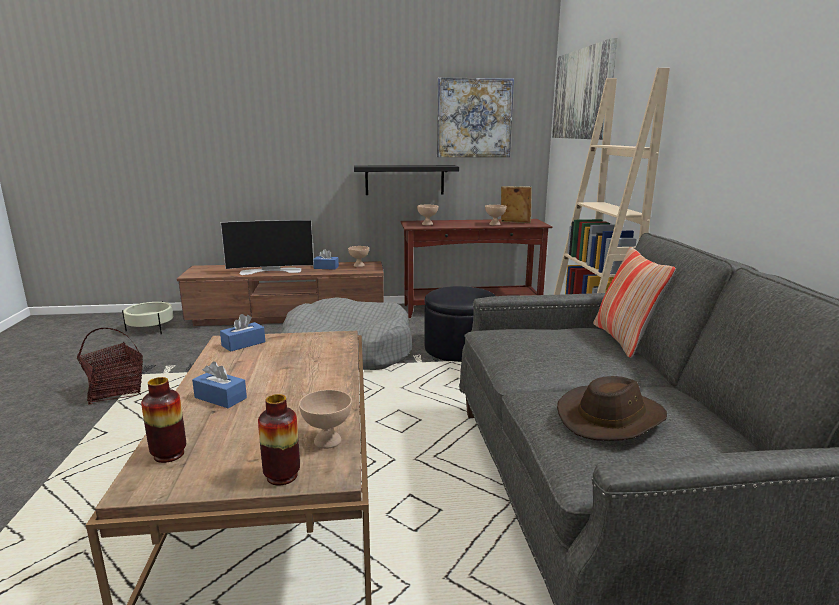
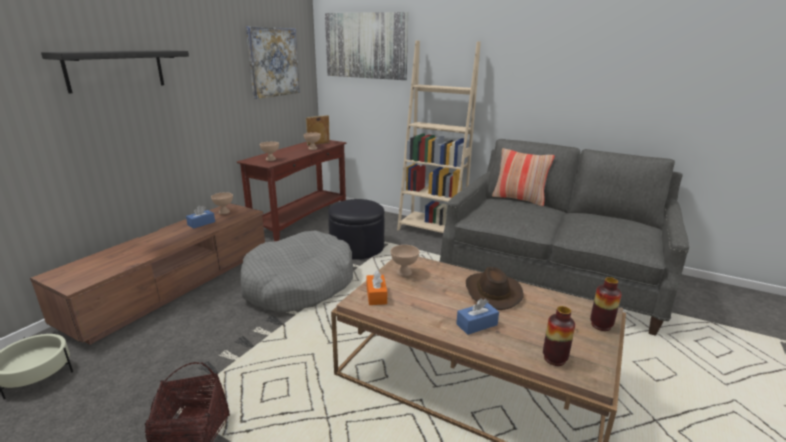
camera: 55 degrees left, 5 degrees up
(243, 344) = (376, 295): blue tissue box -> orange tissue box
(271, 270) = (156, 245): television -> none
(327, 441) = (566, 303): beige bowl -> beige bowl (403, 273)
(404, 180) = (233, 123): black shelf -> black shelf (116, 70)
(611, 418) = (610, 230): brown hat -> brown hat (492, 292)

